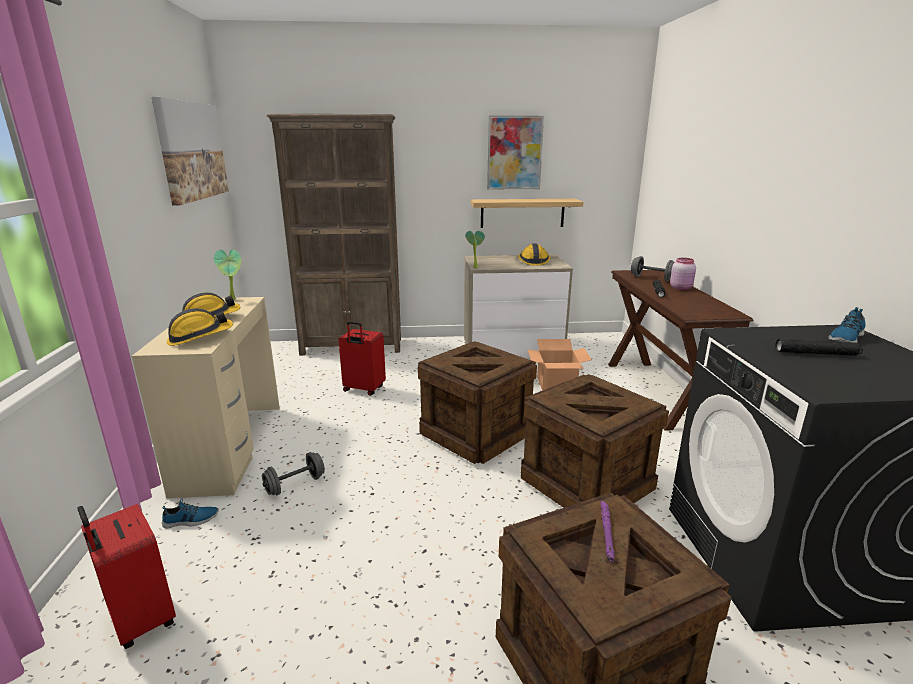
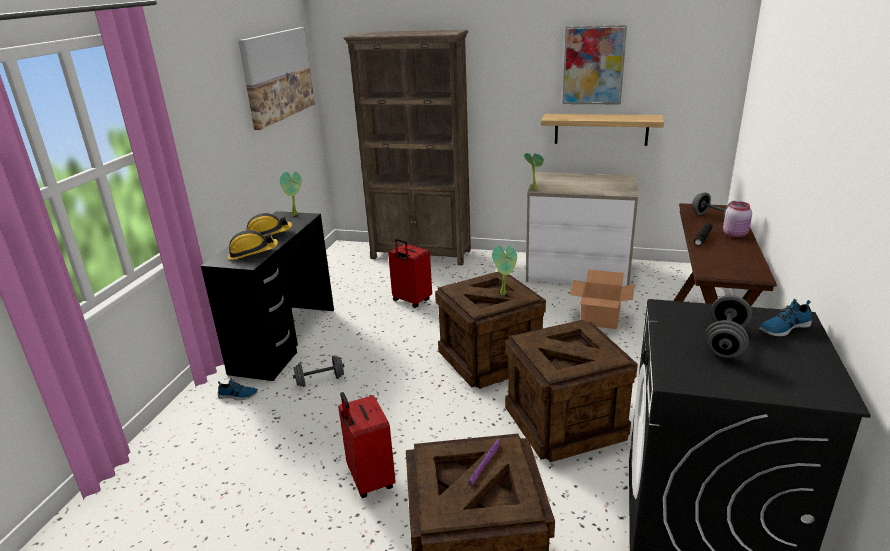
camera: 20 degrees right, 5 degrees up
(140, 620) = (186, 459): red suitcase -> red suitcase (369, 480)
(230, 446) = (284, 340): beige desk -> black desk
(493, 360) = (504, 294): none -> potted plant
(533, 261) = (602, 184): hard hat -> none
(816, 353) = (725, 341): black flashlight -> grey dumbbell

